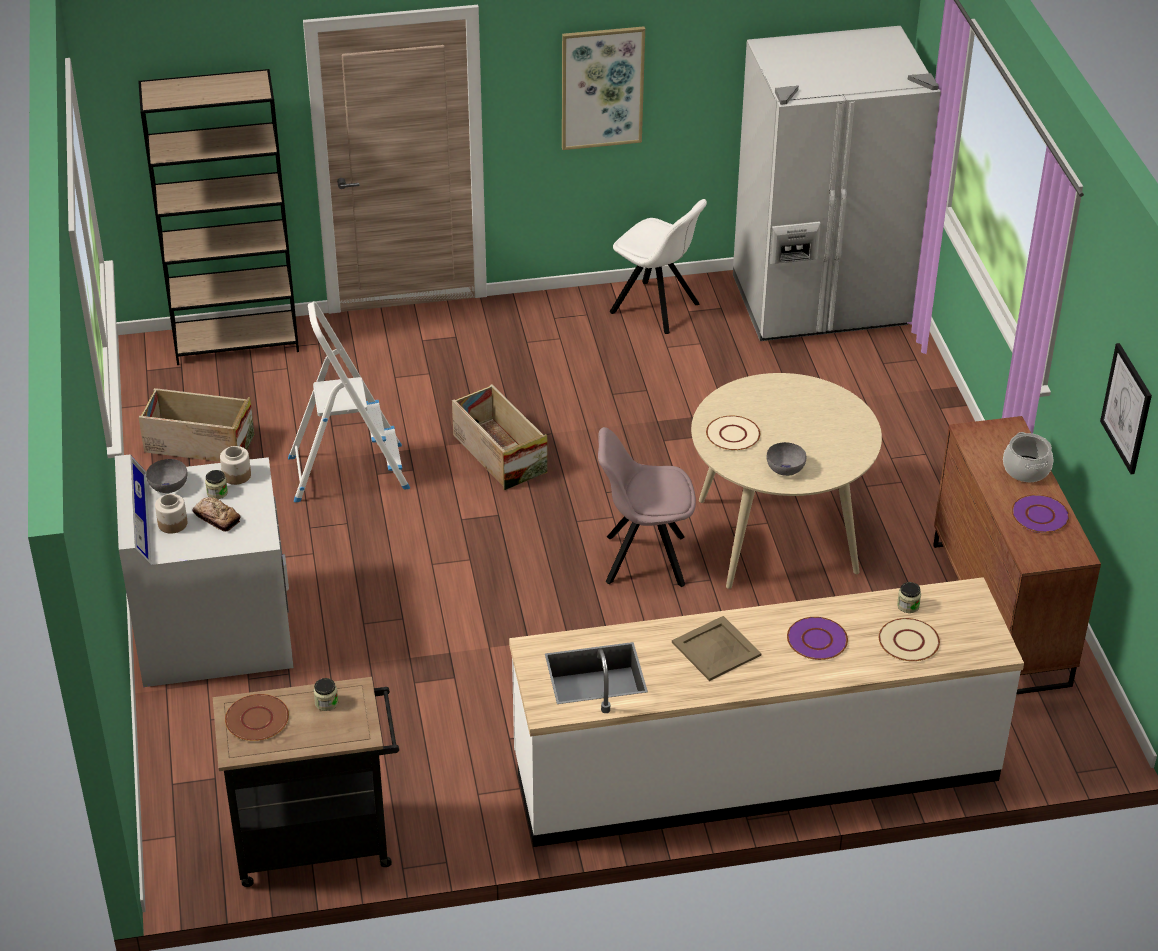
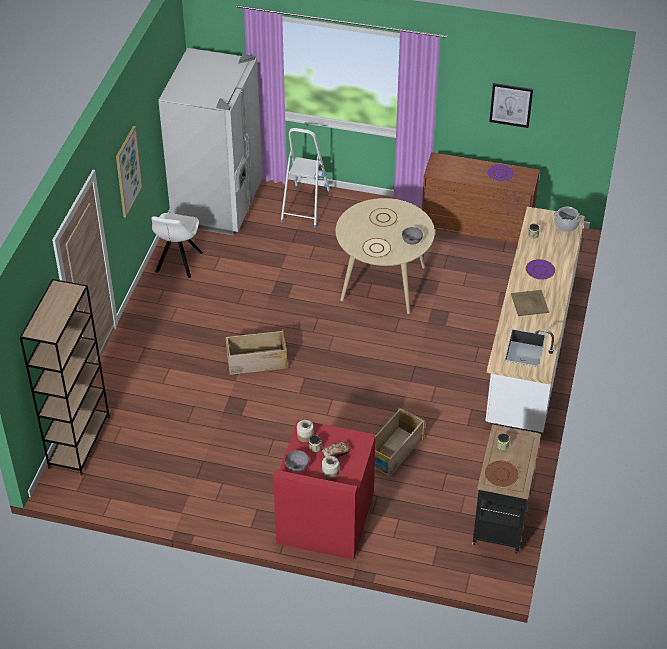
camera: 65 degrees left, 5 degrees up
(198, 444) = (163, 484): crate -> crate (394, 452)
(215, 628) = (325, 517): white washing machine -> red washing machine
(350, 472) = (232, 426): white step ladder -> white step ladder (305, 205)
(644, 560) = (372, 335): pink chair -> none
(655, 308) = (178, 262): white chair -> white chair turned 135 degrees clockwise
(908, 641) = (555, 243): beige plate -> beige plate (383, 218)
(1025, 469) = (468, 165): cooking pot -> cooking pot (566, 225)

